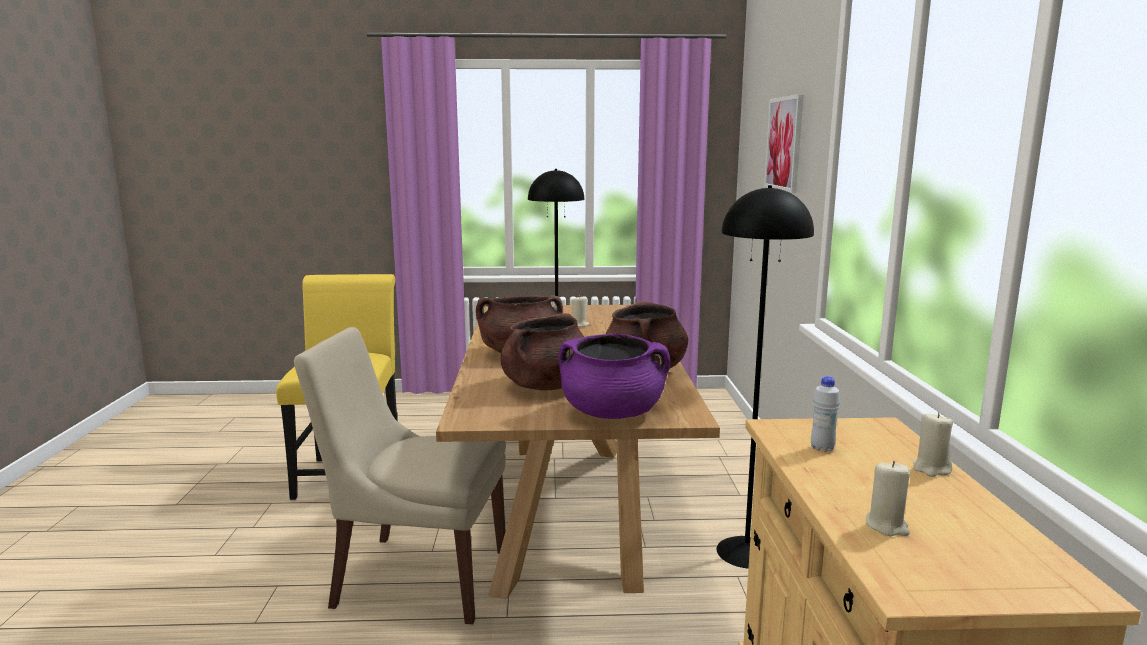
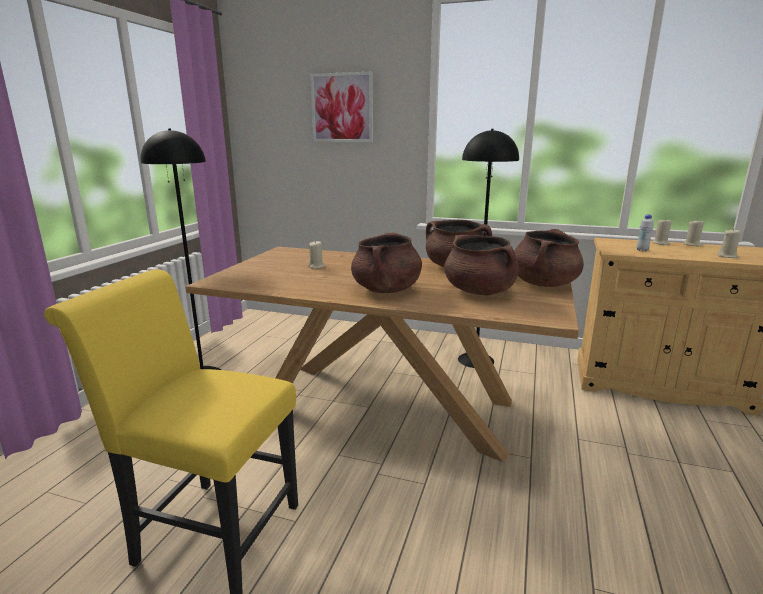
camera: 70 degrees left, 5 degrees up
(416, 577) = (465, 498): beige chair -> none
(612, 413) = (544, 284): purple cooking pot -> brown cooking pot
(977, 501) = (692, 244): none -> beige candle

